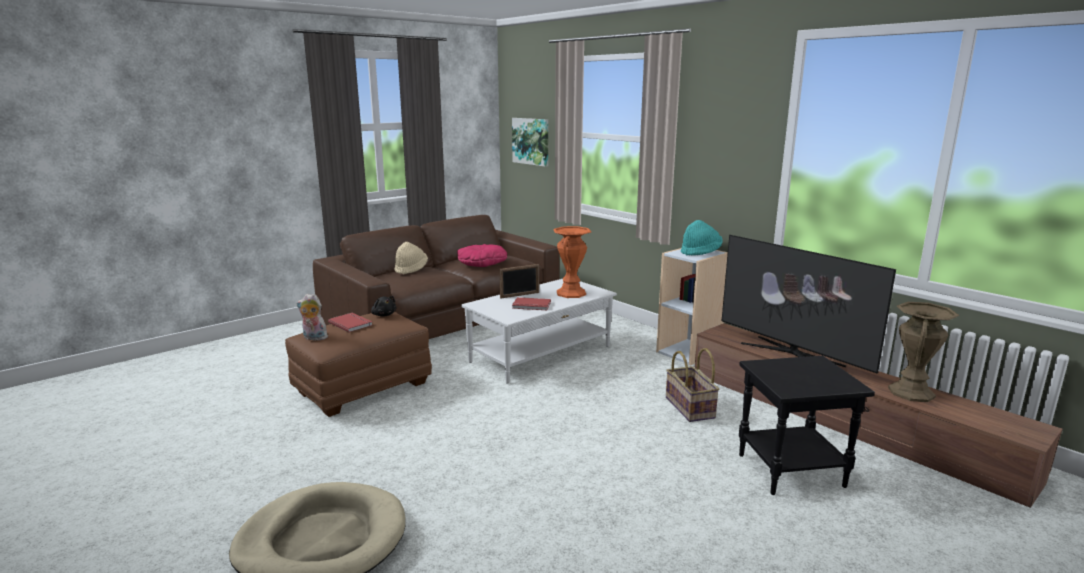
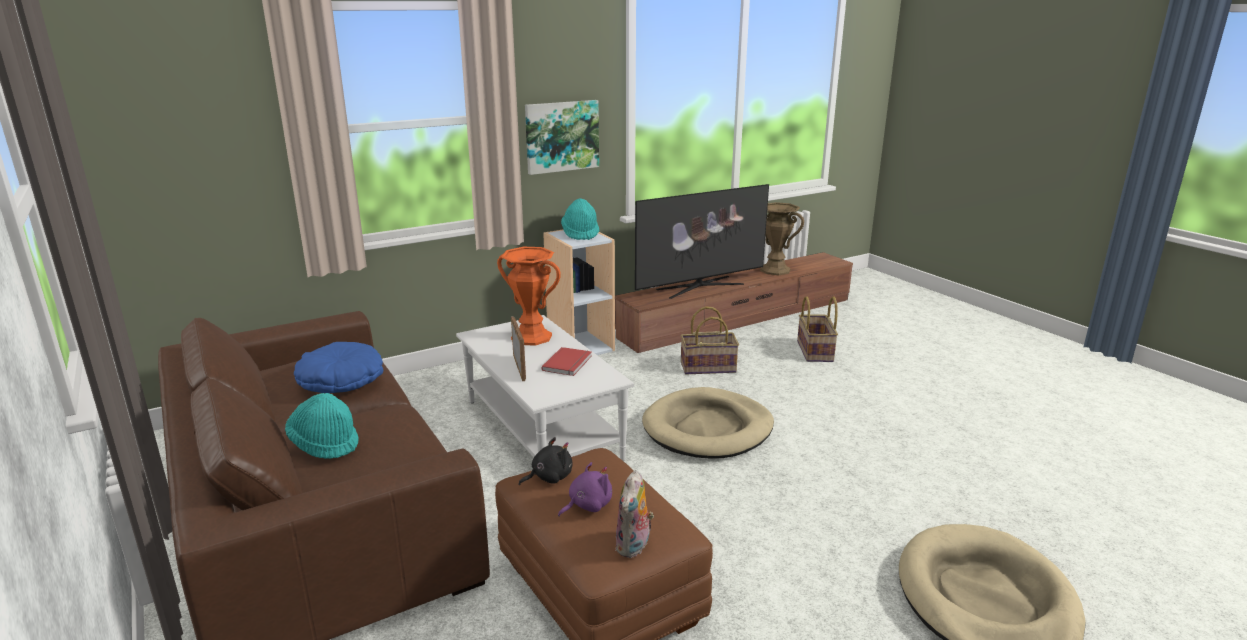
camera: 80 degrees left, 5 degrees up
(351, 323) = (587, 505): red book -> purple plush toy
(411, 269) = (325, 444): beige hat -> turquoise hat
(481, 263) = (340, 380): pink pillow -> blue pillow
(531, 141) = (188, 160): picture -> picture (561, 136)
(567, 412) = (708, 428): none -> beige dog bed
(790, 471) = (816, 351): black side table -> basket

